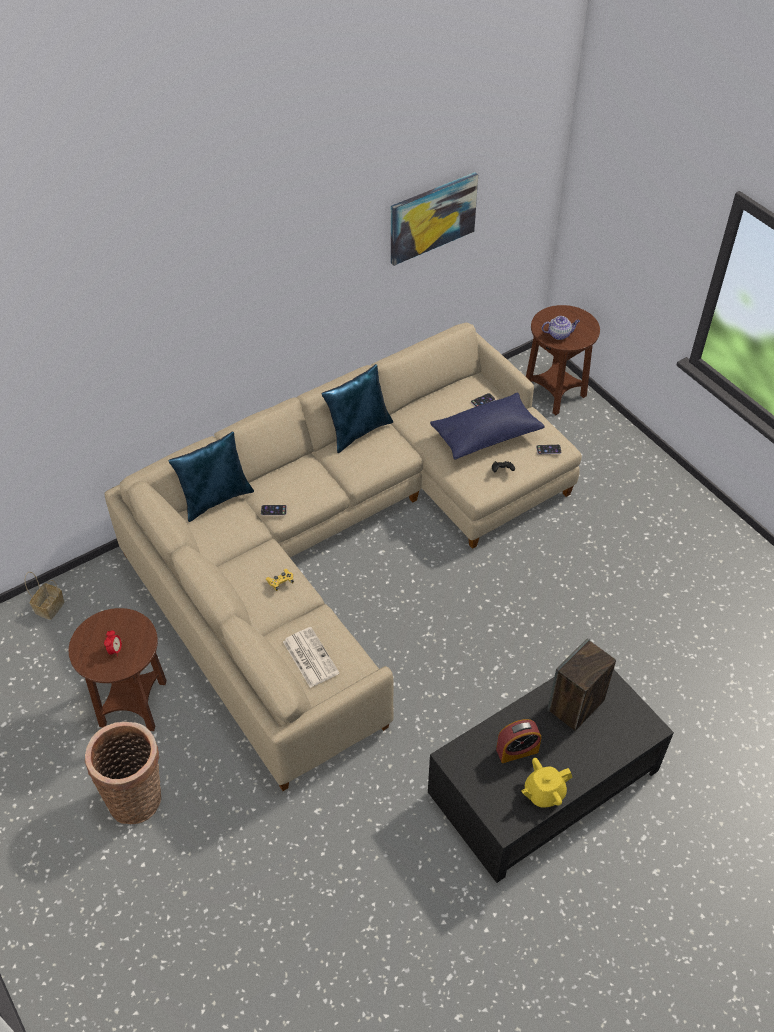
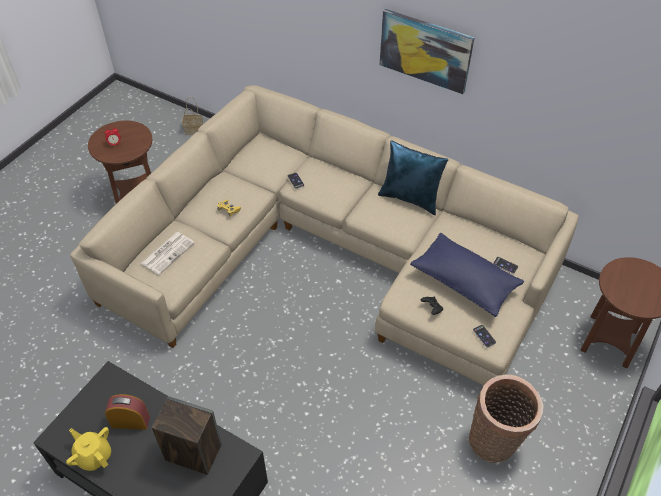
camera: 65 degrees right, 0 degrees up
(137, 796) = (68, 231): basket -> basket (495, 441)
(216, 498) = (288, 147): blue pillow -> none
(432, 217) = (576, 83): picture -> picture (425, 50)
(517, 750) = (130, 421): alarm clock -> alarm clock turned 135 degrees clockwise
(559, 334) = (623, 285): teapot -> none

